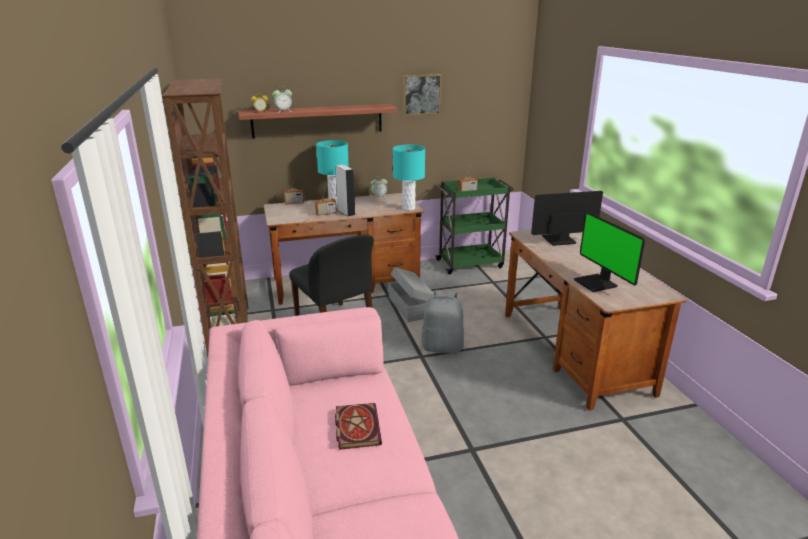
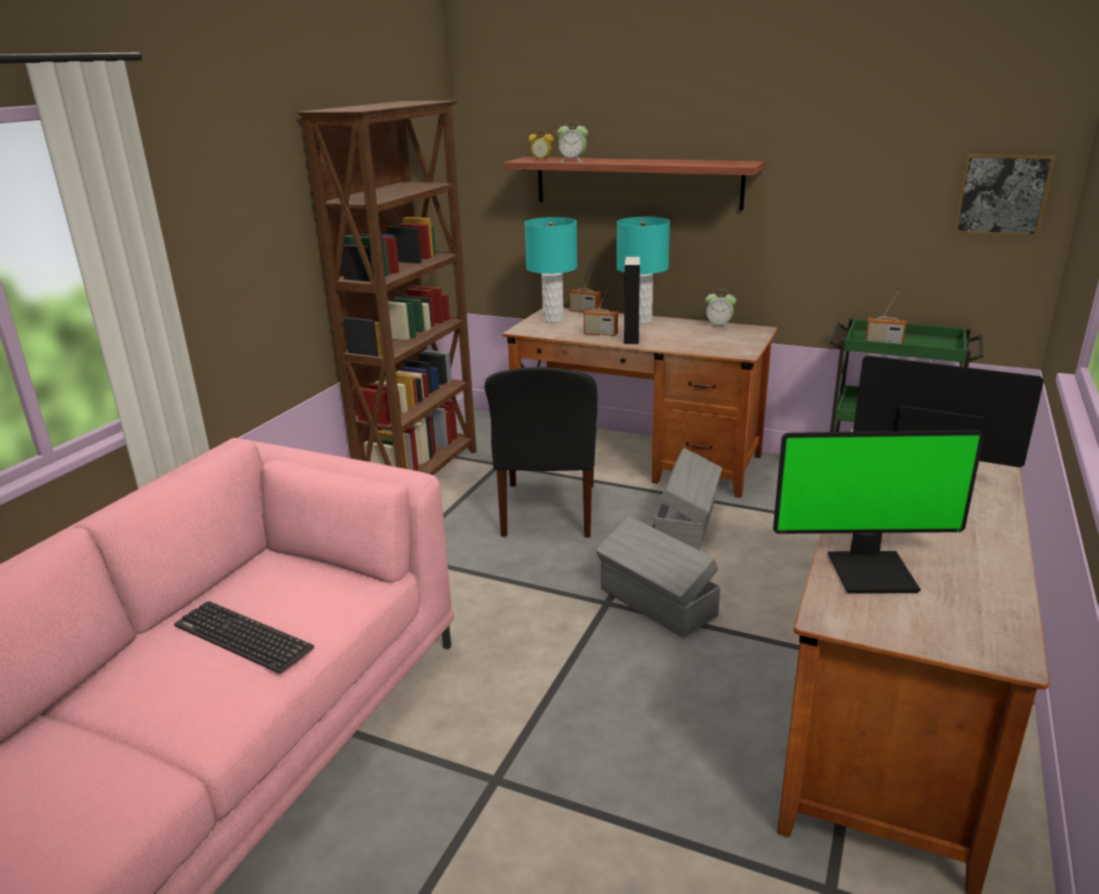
camera: 40 degrees right, 0 degrees up
(356, 427) = (243, 637): book -> keyboard
(408, 208) = (736, 351): turquoise table lamp -> turquoise table lamp (552, 319)
(422, 94) = (828, 147): picture -> picture (1002, 195)
(442, 347) = (657, 603): grey backpack -> grey storage box
(597, 283) = (871, 571): monitor -> monitor turned 105 degrees counterclockwise

